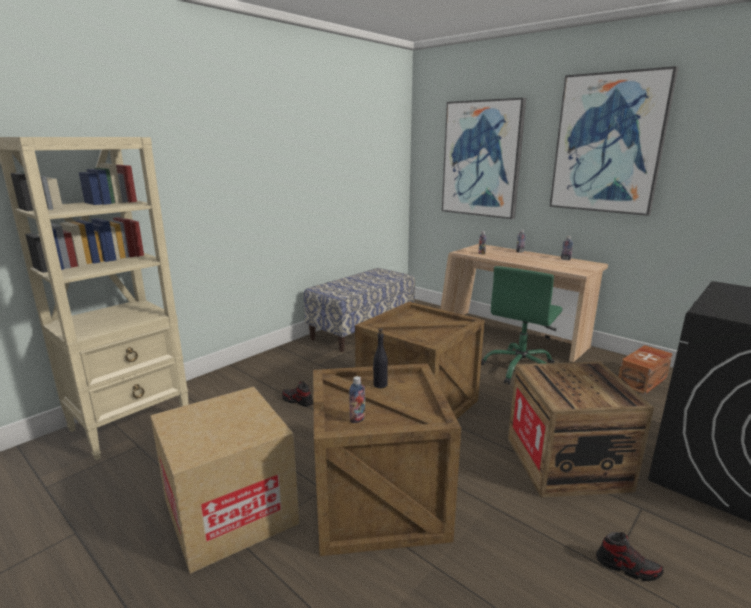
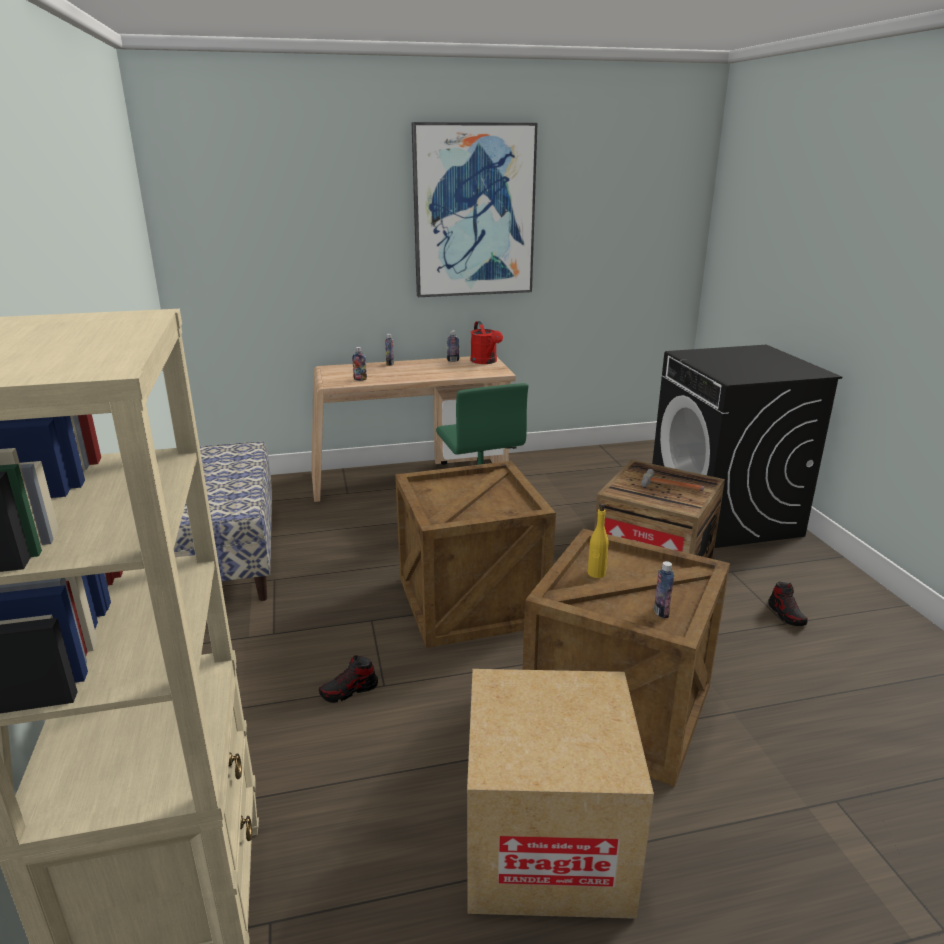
camera: 55 degrees left, 5 degrees up
(380, 385) = (596, 573): black bottle -> yellow bottle
(482, 159) = (298, 240): picture -> none
(586, 388) = (672, 486): none -> hammer
(587, 265) = (486, 362): none -> red watering can
(627, 567) = (786, 614): shoe -> shoe turned 105 degrees clockwise
(643, 380) = (574, 469): brown storage box -> none

